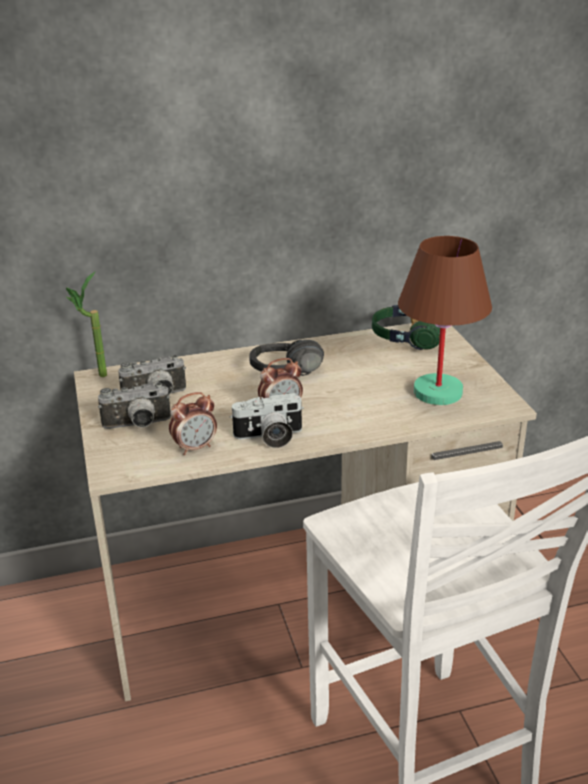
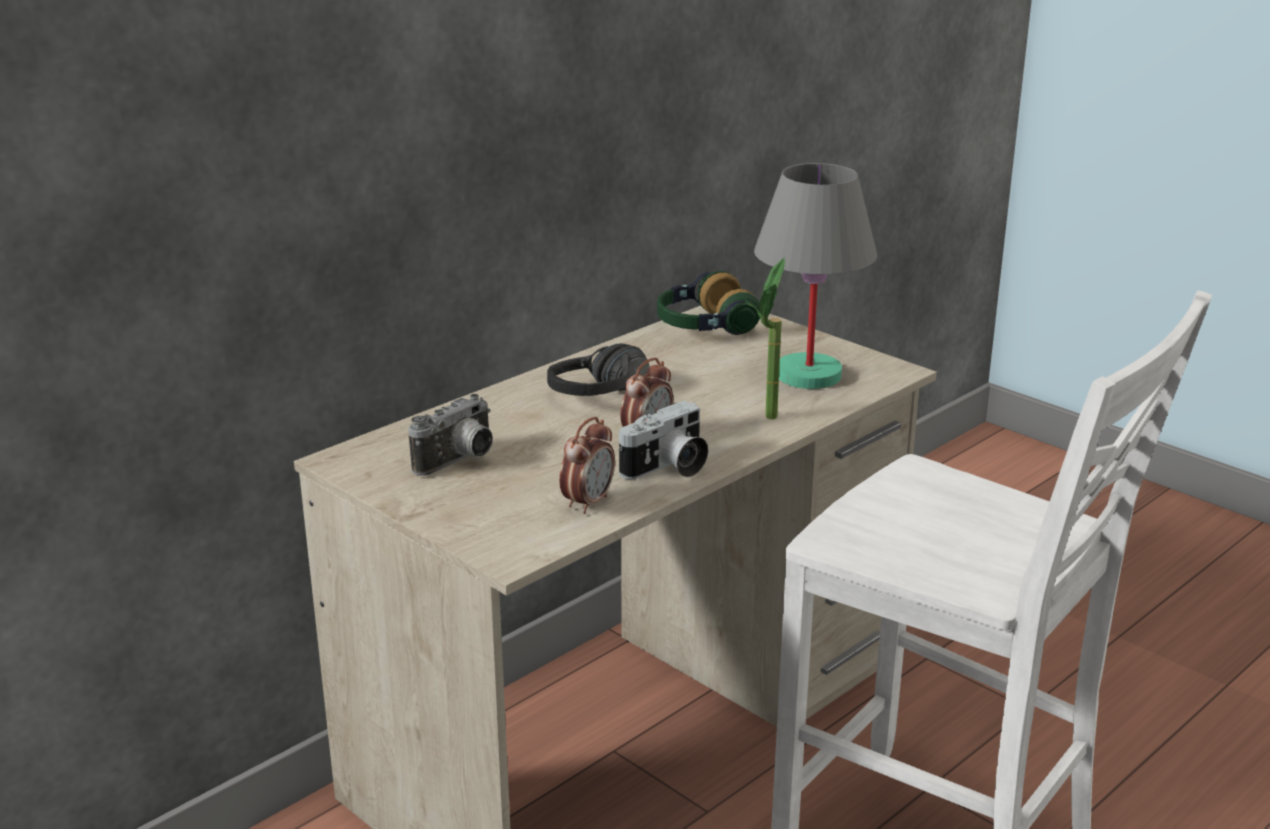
camera: 30 degrees left, 5 degrees down
(95, 378) = (339, 460): potted plant -> potted plant (767, 421)
(137, 426) = (478, 499): camera -> none
(437, 392) = (807, 375): brown table lamp -> grey table lamp

